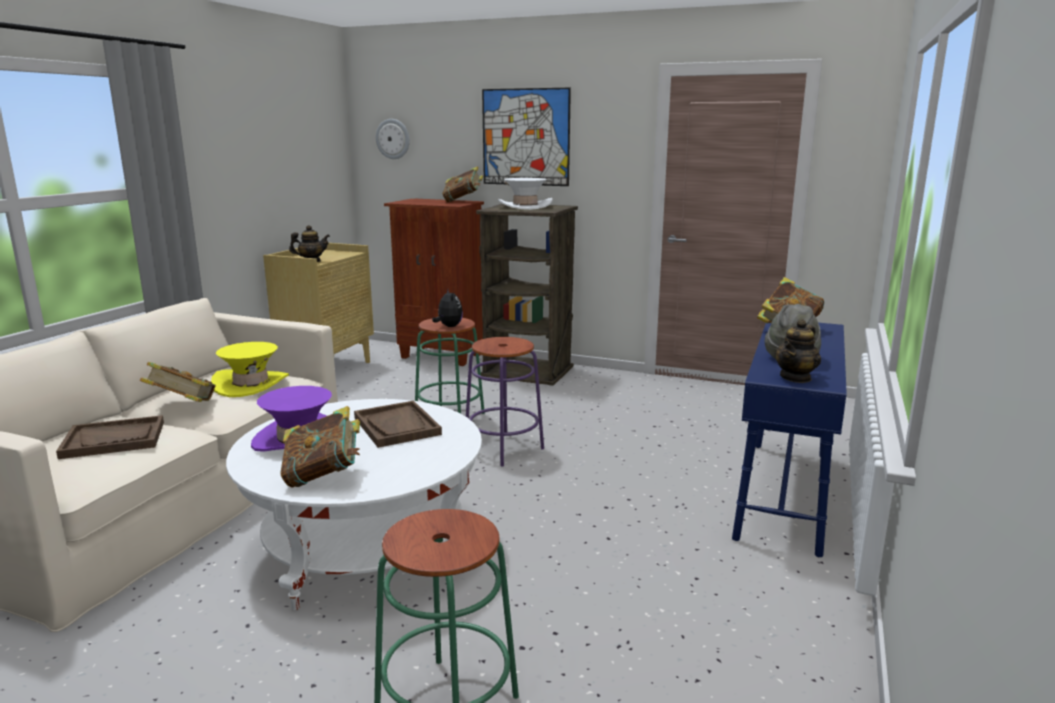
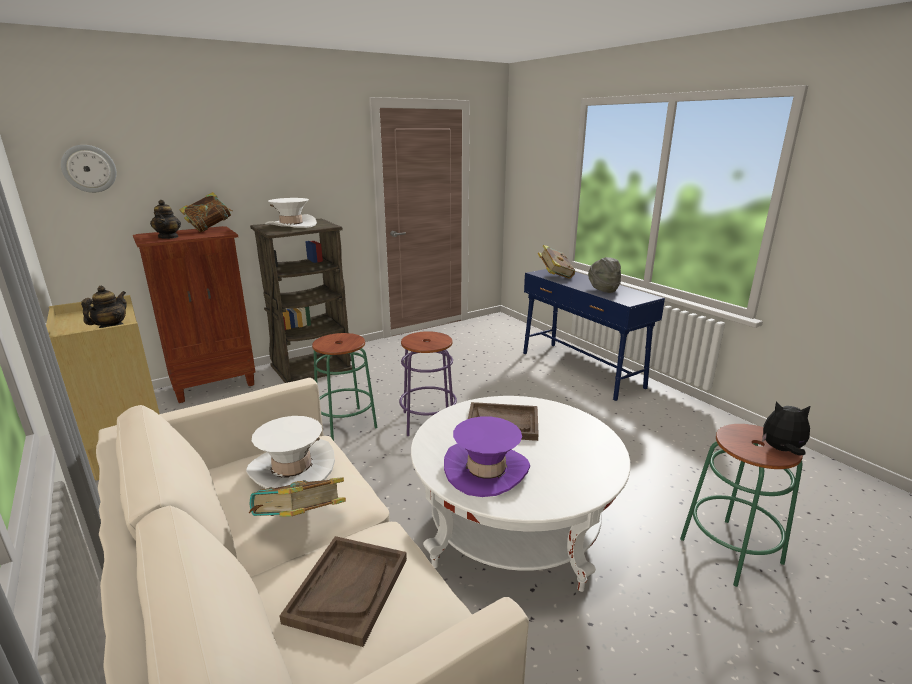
camera: 55 degrees left, 5 degrees up
(251, 384) = (292, 468): yellow hat -> white hat
(324, 476) = (575, 475): book -> none
(448, 326) = (349, 343): plush toy -> plush toy (781, 450)
(525, 137) = (260, 160): picture -> none
(795, 378) = (634, 298): teapot -> teapot (169, 237)

